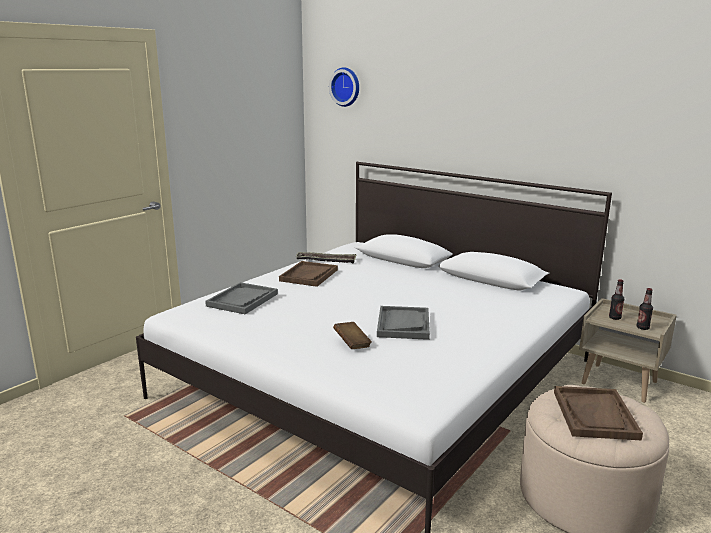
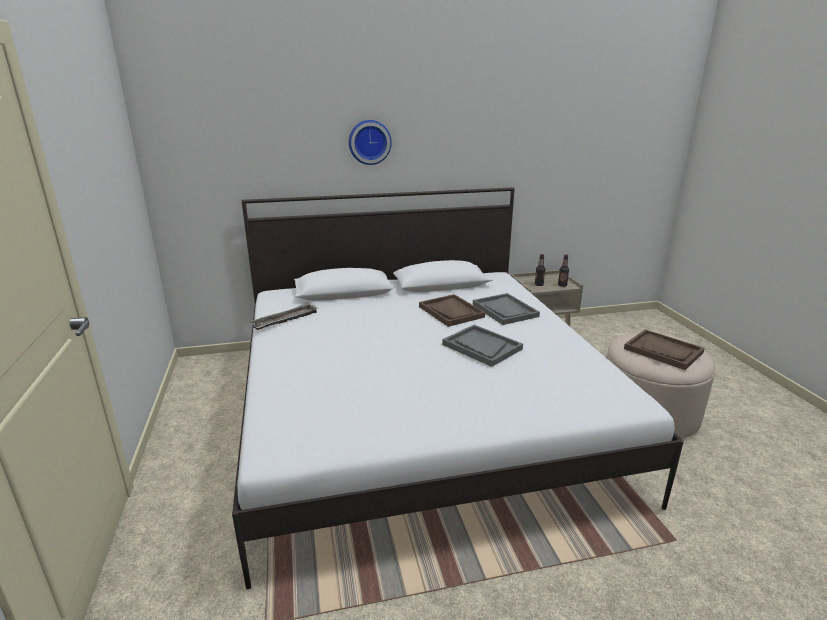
camera: 50 degrees left, 5 degrees up
(242, 300) = (314, 396): grey tray -> grey tray (505, 310)
(309, 275) = (308, 341): brown tray -> brown tray (451, 312)
(346, 87) = (206, 110): wall clock -> wall clock (369, 142)
(352, 344) = (491, 382): brown book -> none

